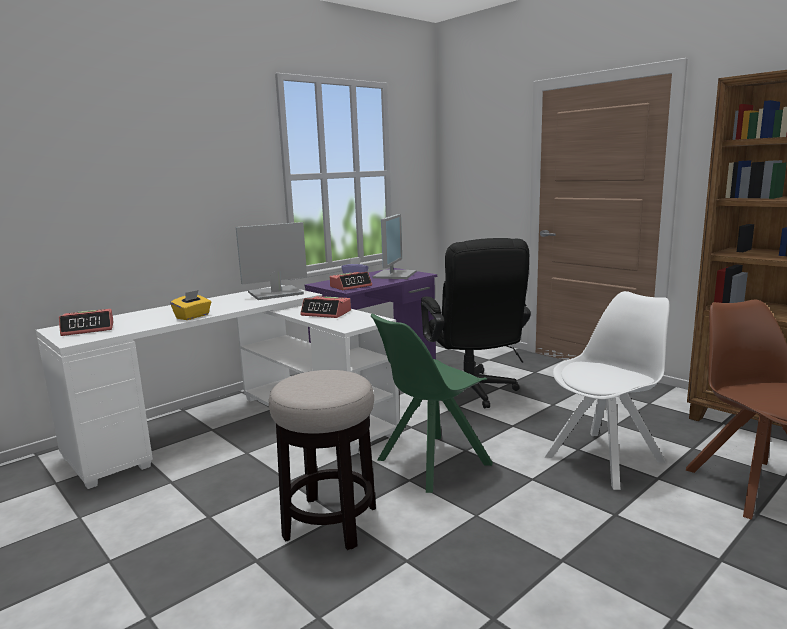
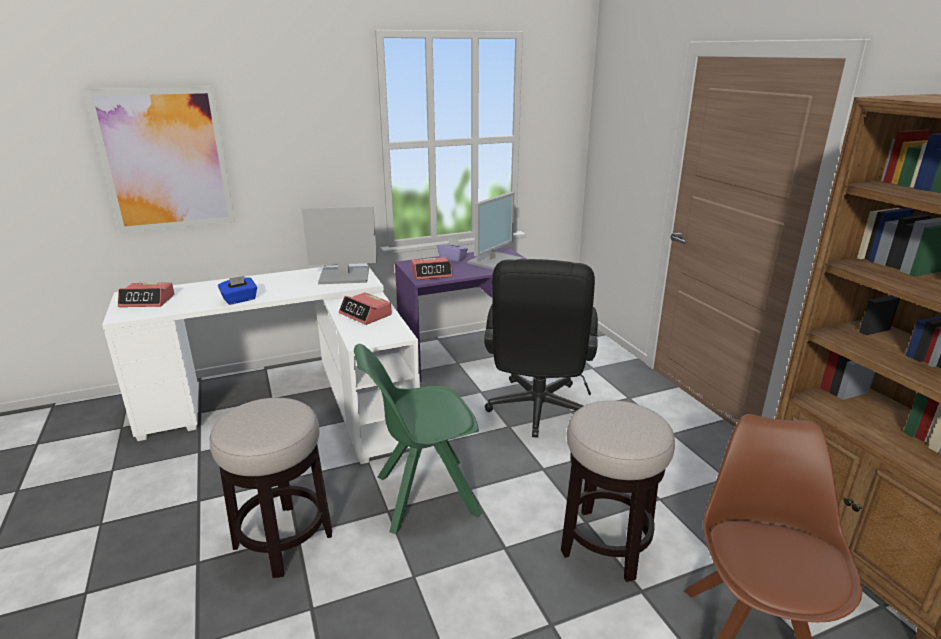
camera: 20 degrees right, 10 degrees up
(85, 188) = (165, 160): none -> picture
(193, 316) = (240, 300): yellow tissue box -> blue tissue box
(606, 458) = (606, 544): white chair -> stool

